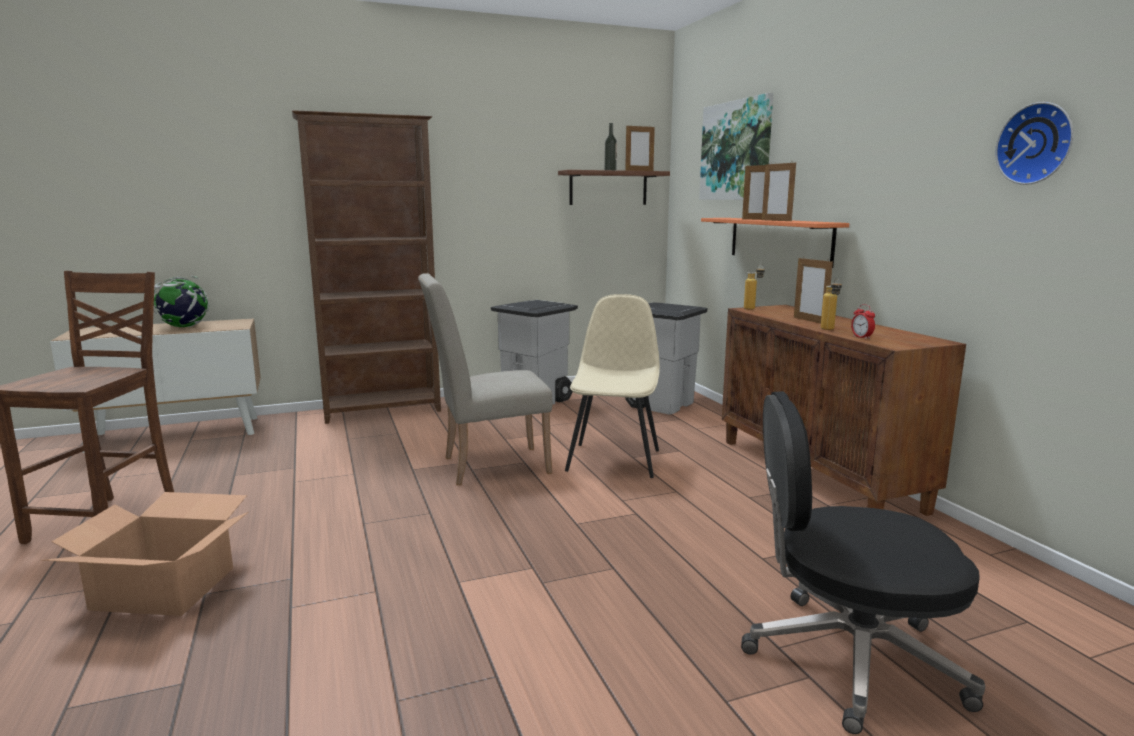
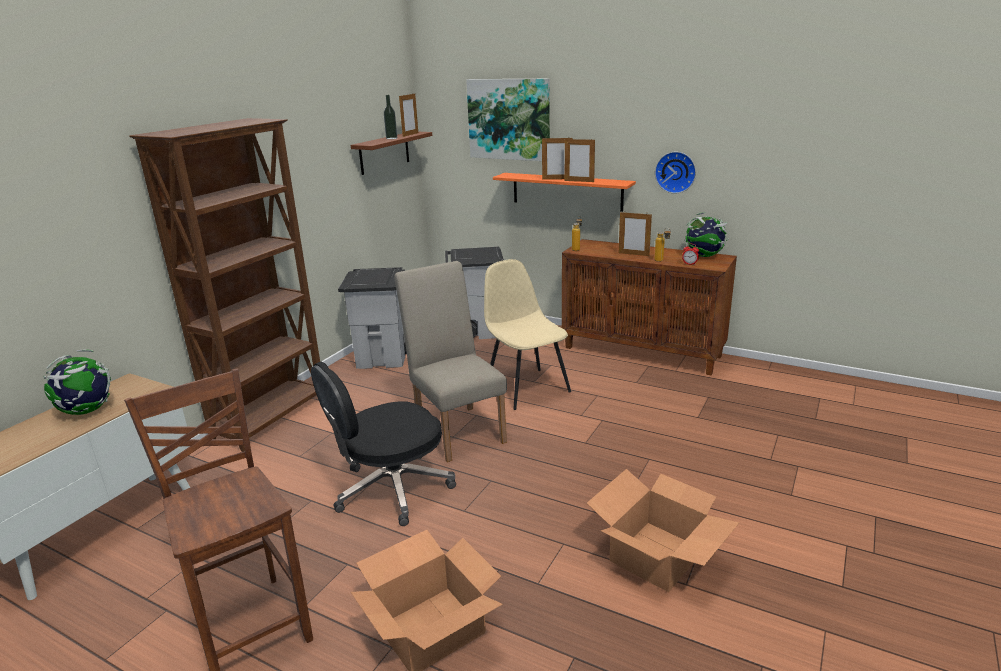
camera: 40 degrees left, 10 degrees up
(430, 656) = (658, 556): none -> cardboard box
(487, 465) = (457, 429): beige chair -> beige chair turned 120 degrees clockwise
(848, 658) = (797, 449): black office chair -> black office chair (391, 489)
(908, 336) = (704, 256): none -> globe
(1037, 144) = (774, 140): wall clock -> wall clock (676, 172)

